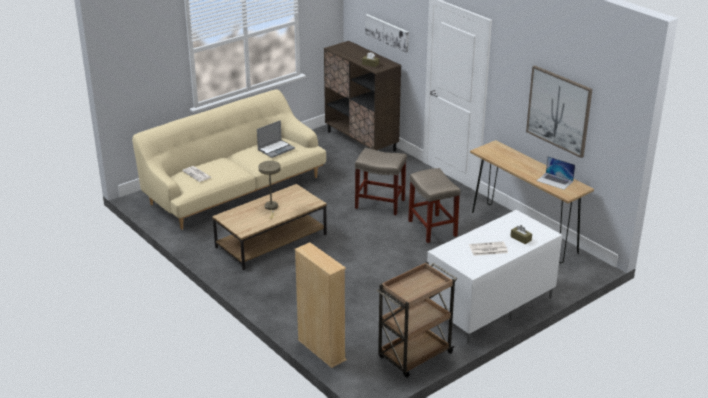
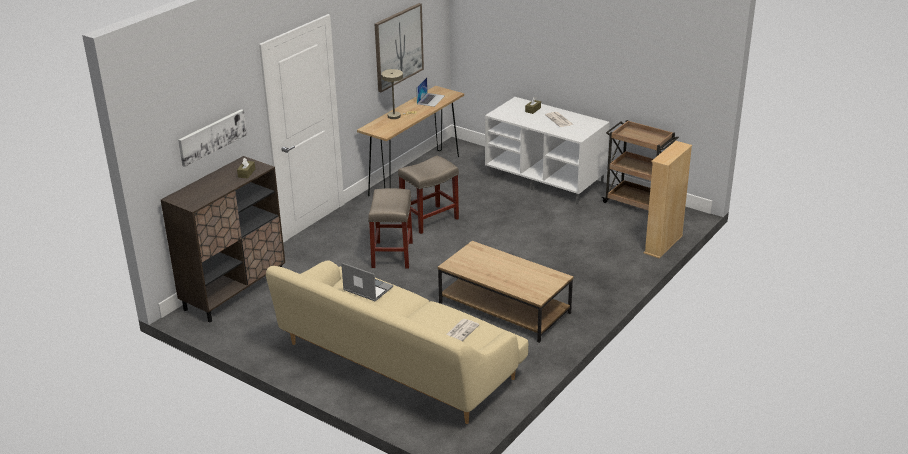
camera: 105 degrees left, 0 degrees up
(271, 208) = (501, 270): beige table lamp -> beige table lamp (396, 116)

